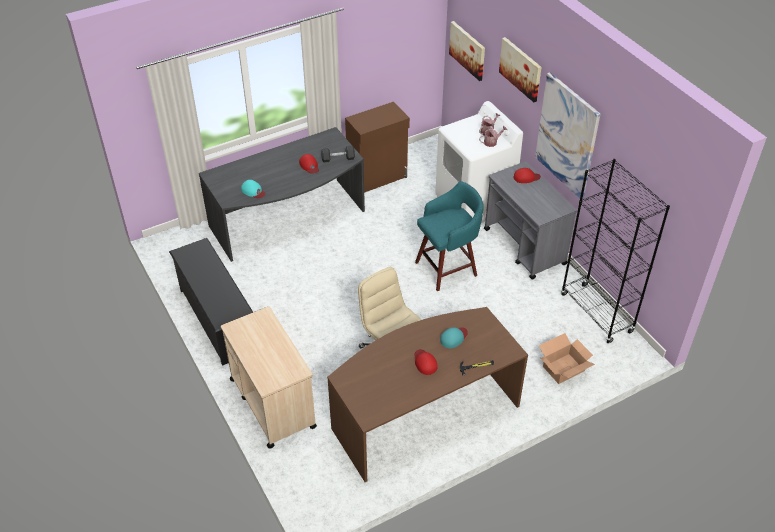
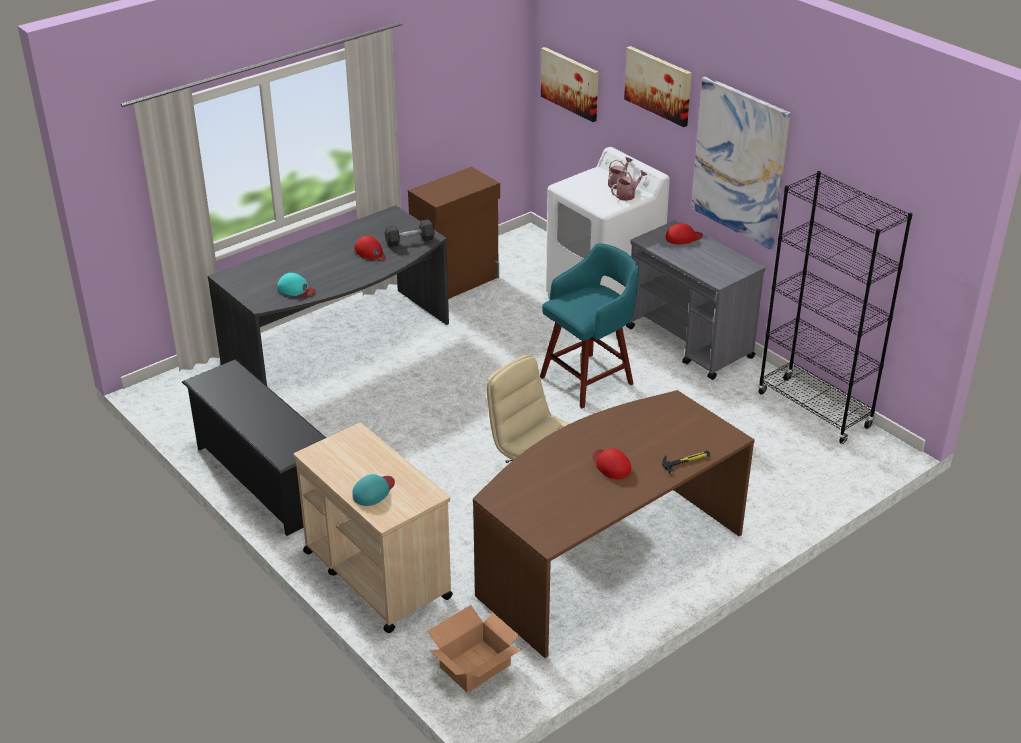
camera: 10 degrees left, 10 degrees down
(453, 338) = (642, 431): turquoise cap -> turquoise cap (373, 491)
(564, 369) = (790, 481): cardboard box -> cardboard box (476, 666)

